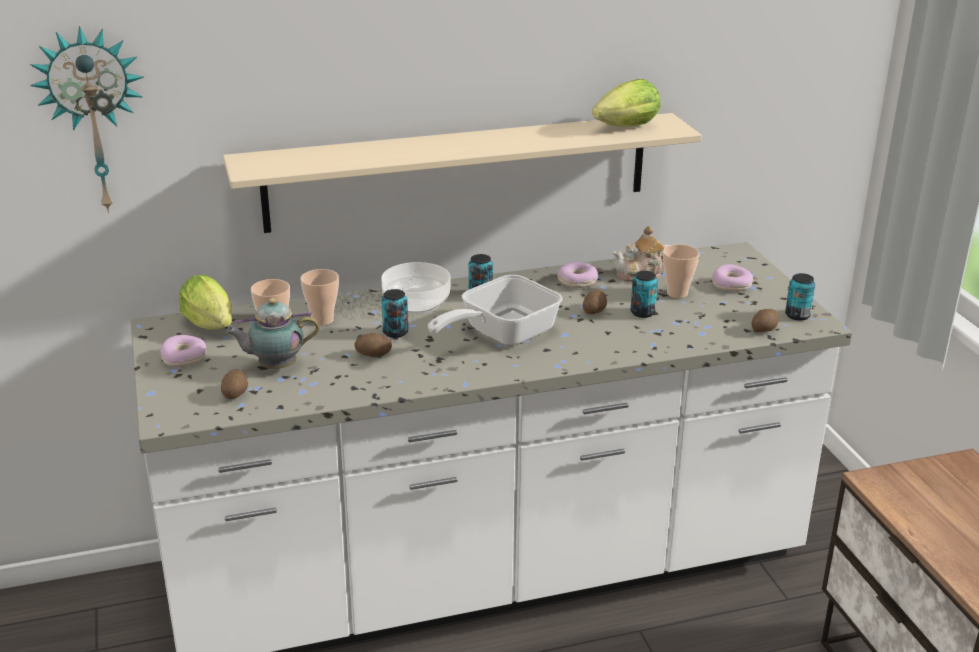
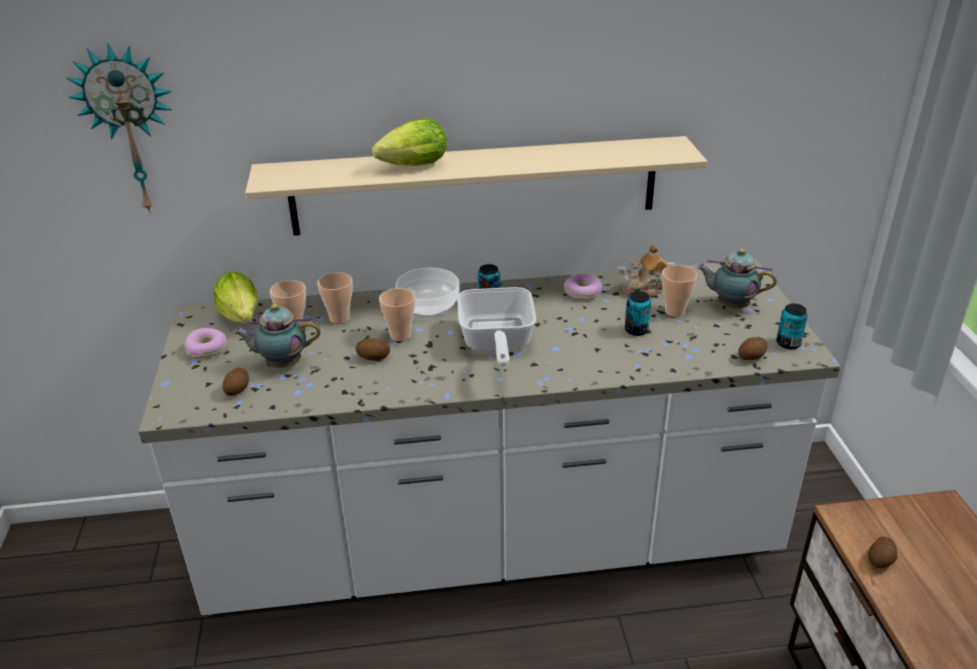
camera: 10 degrees right, 5 degrees up
(395, 332) = (400, 336): can -> cup
(500, 334) = (495, 344): frying pan -> frying pan turned 60 degrees counterclockwise
(594, 311) = (591, 325): potato -> potato (880, 560)
(623, 128) = (632, 151): lettuce -> lettuce (410, 167)
(731, 285) = (730, 305): donut -> teapot

